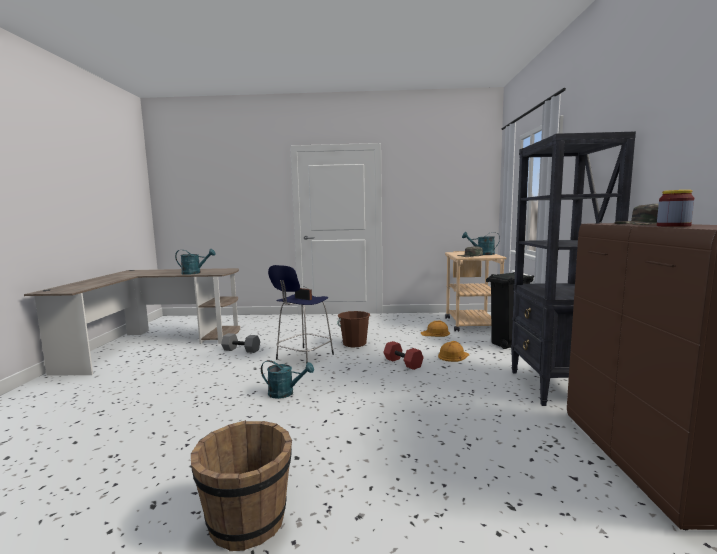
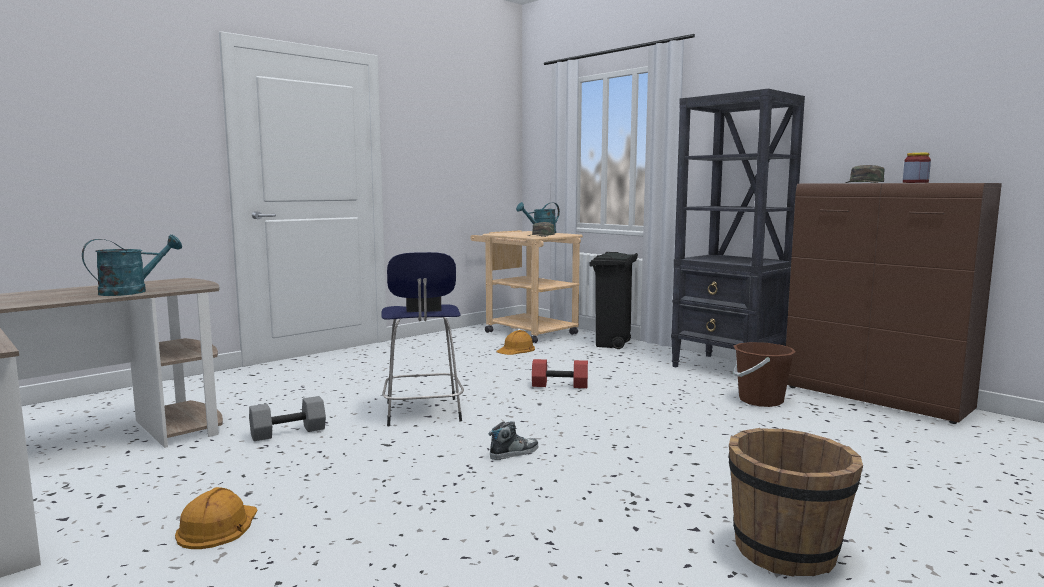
camera: 45 degrees left, 0 degrees up
(285, 393) = (514, 453): turquoise watering can -> shoe
(354, 344) = (448, 381): brown bucket -> brown bucket (760, 400)
(453, 356) = (590, 366): orange hard hat -> orange hard hat (217, 526)

